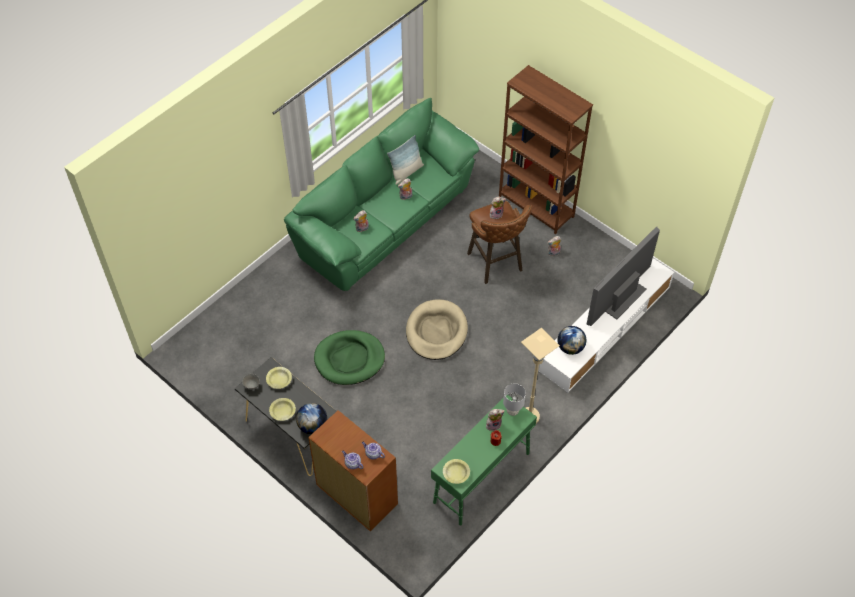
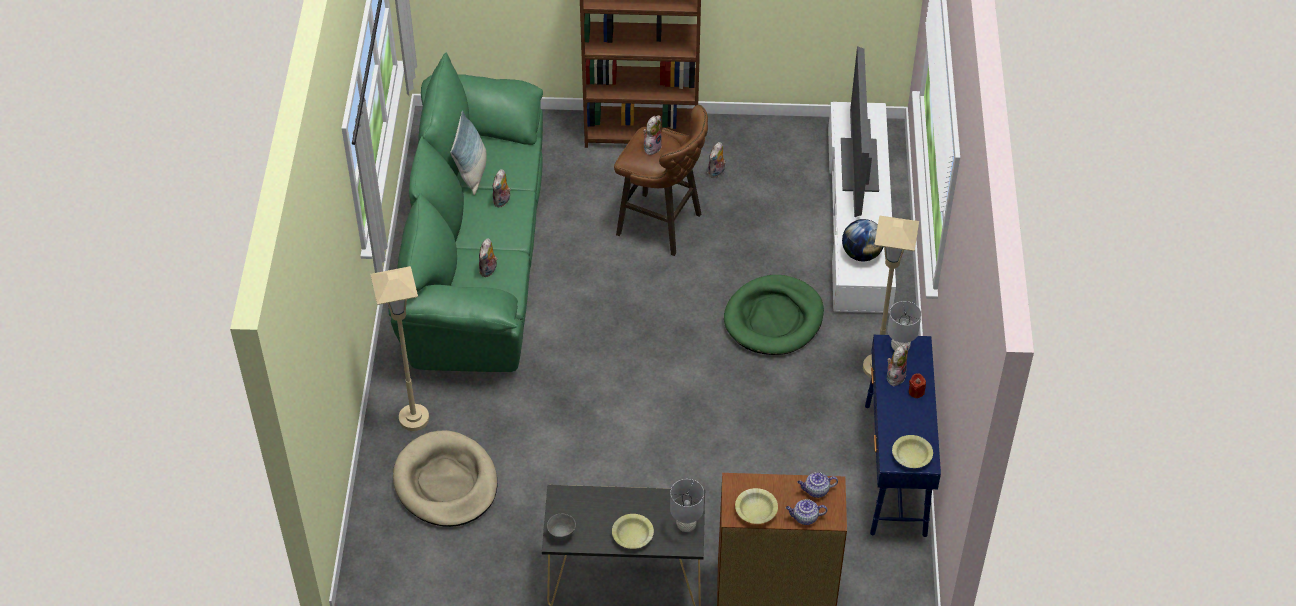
camera: 40 degrees left, 5 degrees down
(278, 283) = (414, 418): none -> beige floor lamp
(279, 380) = (588, 503): yellow bowl -> yellow bowl (756, 510)
(313, 426) = (687, 525): globe -> grey table lamp
(349, 359) = (603, 446): green dog bed -> green dog bed (774, 318)
(436, 331) = (674, 346): beige dog bed -> beige dog bed (446, 483)
(481, 477) = (894, 469): green console table -> blue console table

